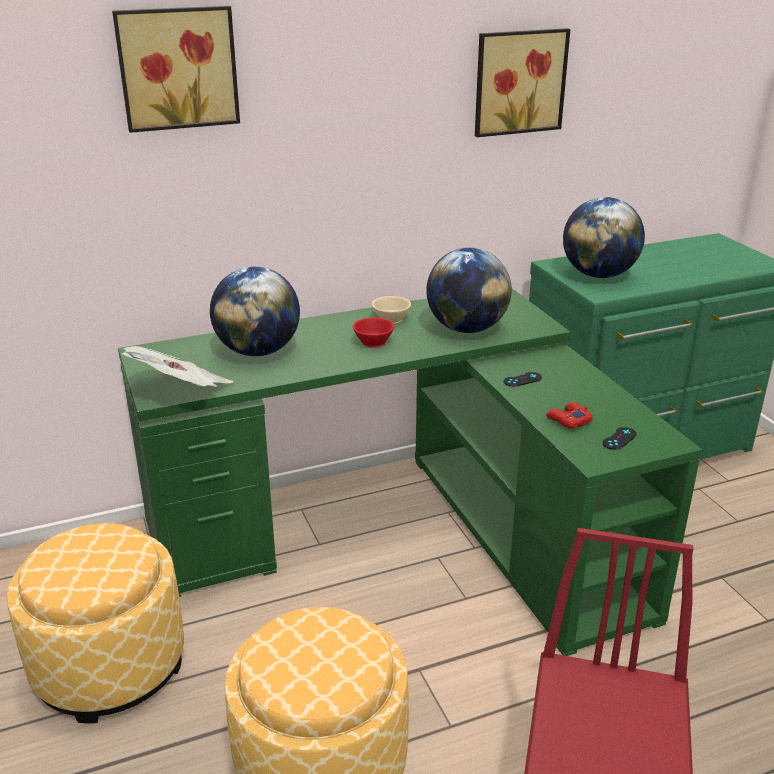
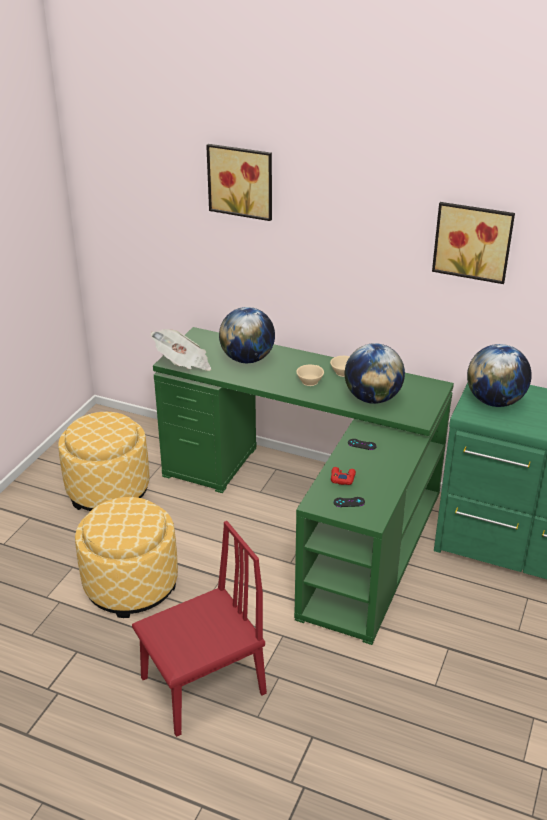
camera: 45 degrees right, 5 degrees up
(371, 341) = (309, 381): red cup -> beige cup

